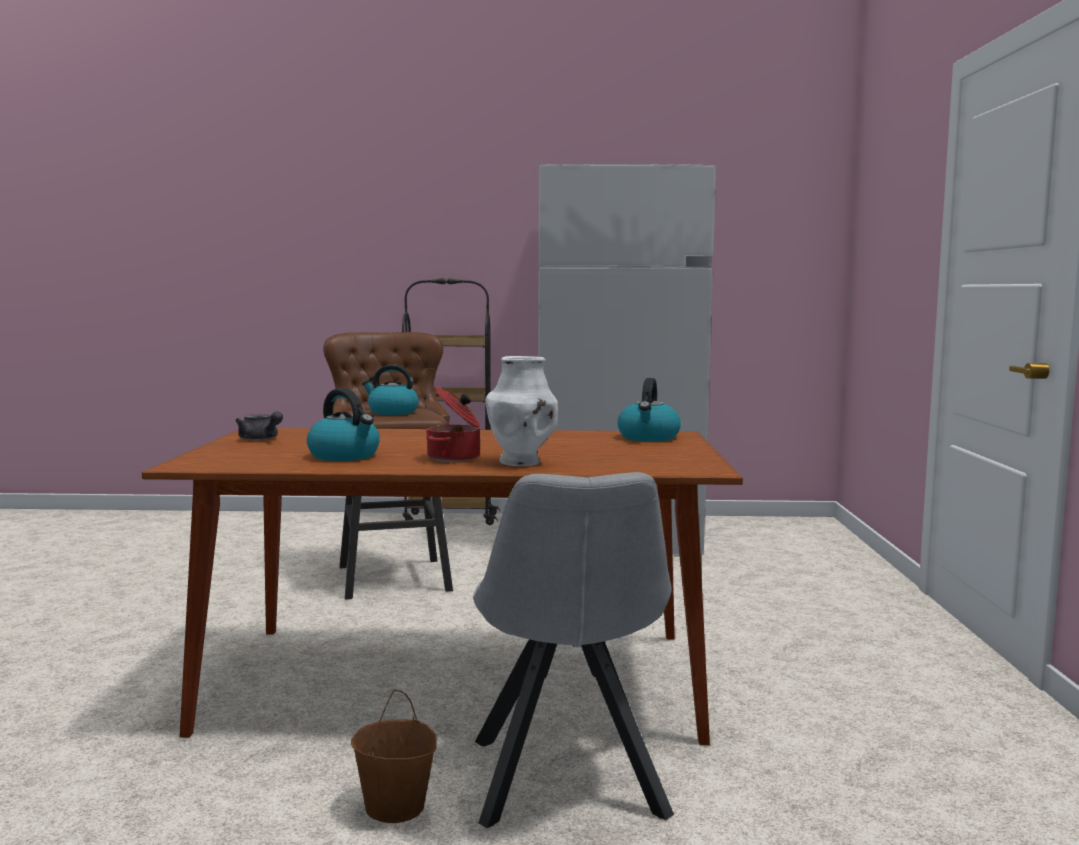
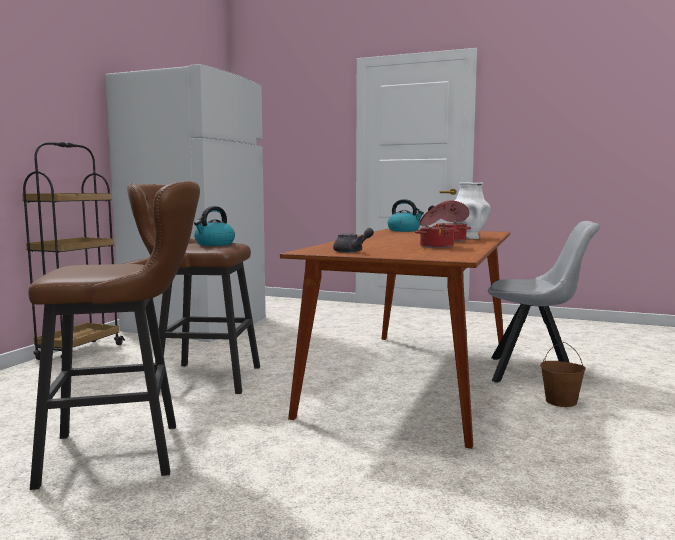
camera: 70 degrees left, 0 degrees up
(178, 592) = (132, 452): none -> brown stool
(345, 456) = (436, 246): kettle -> cooking pot

